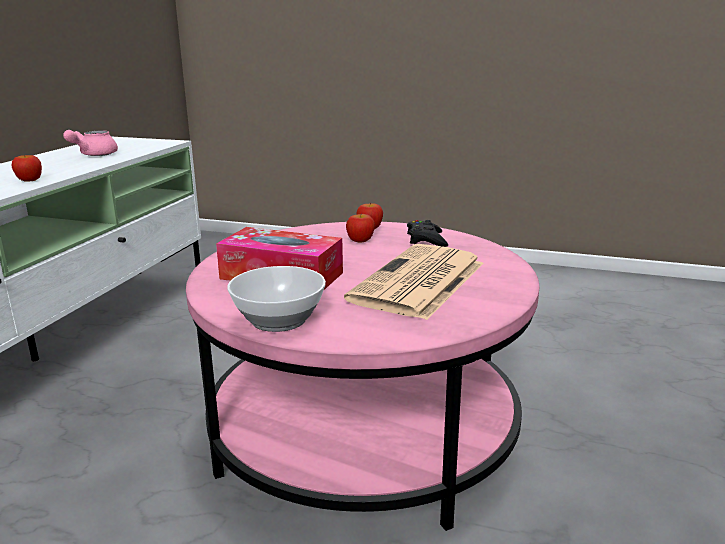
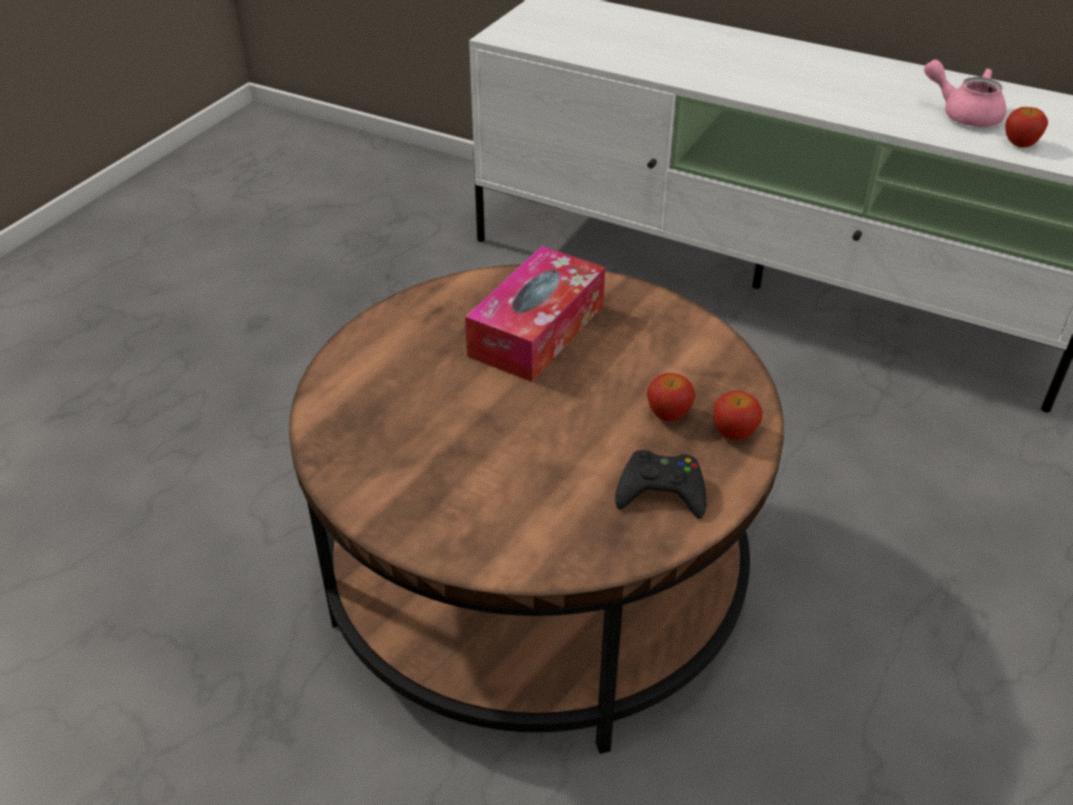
camera: 100 degrees right, 20 degrees up
(29, 180) = (784, 92): apple -> apple (1020, 143)
(277, 321) = (404, 323): bowl -> none
(363, 430) = (537, 575): pink coffee table -> brown coffee table
(419, 282) = (473, 447): newspaper -> none

